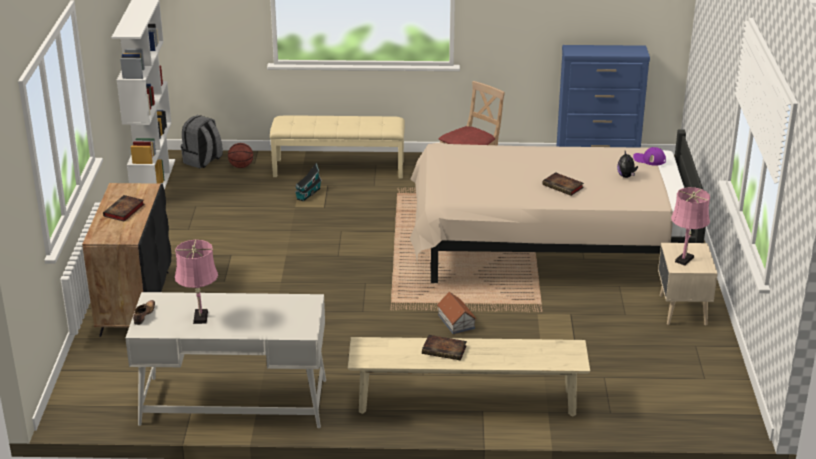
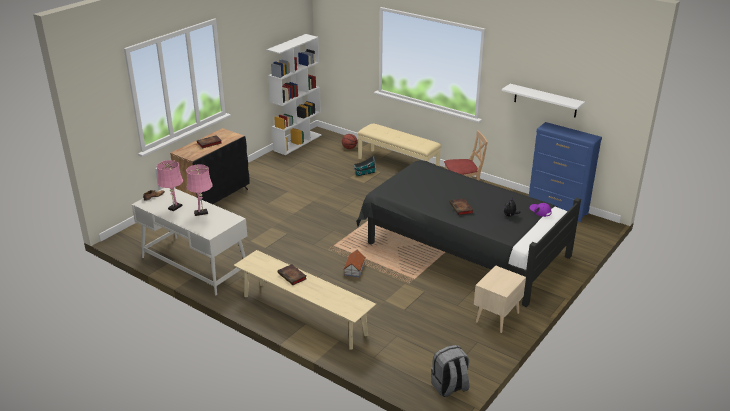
camera: 35 degrees right, 0 degrees up
(203, 161) = (334, 139): grey backpack -> grey backpack (449, 387)
(547, 245) = (461, 247): beige bed -> black bed
(559, 15) = (545, 100): none -> white shelf
(685, 258) = (497, 280): pink table lamp -> pink table lamp (202, 212)

